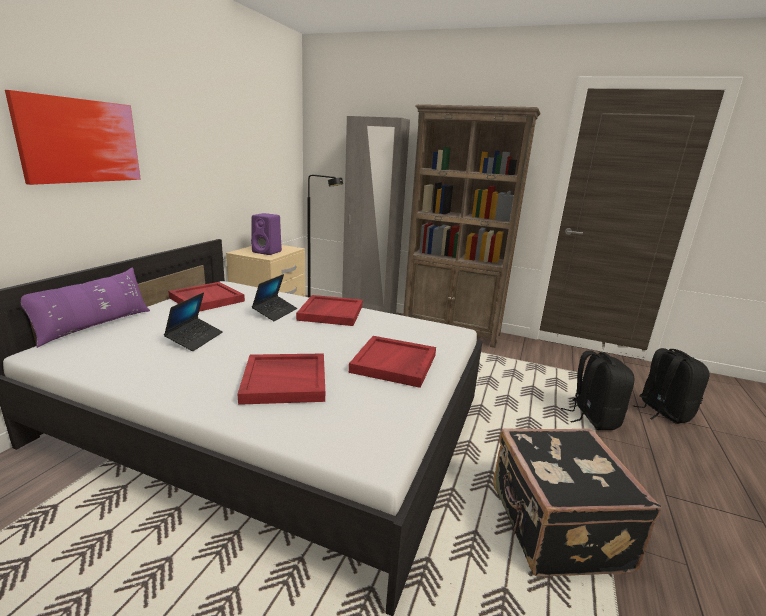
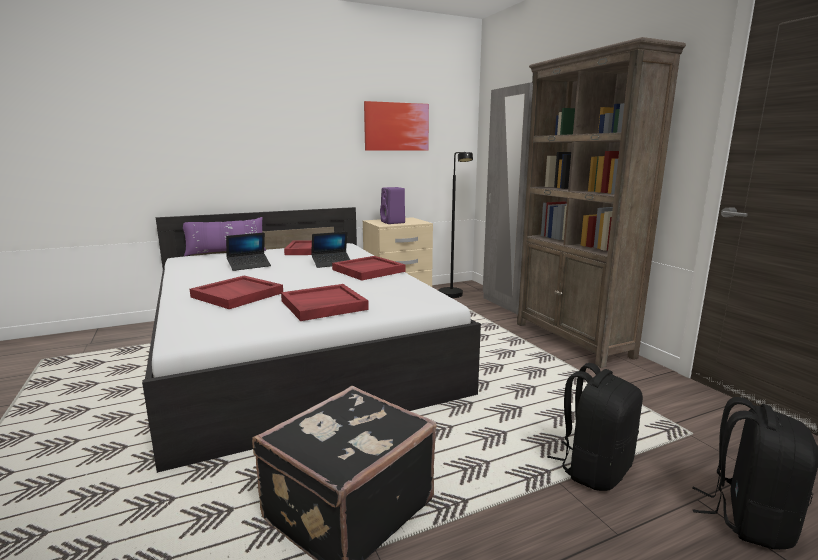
camera: 45 degrees right, 5 degrees down
(80, 141) = (236, 126): picture -> picture (396, 127)

